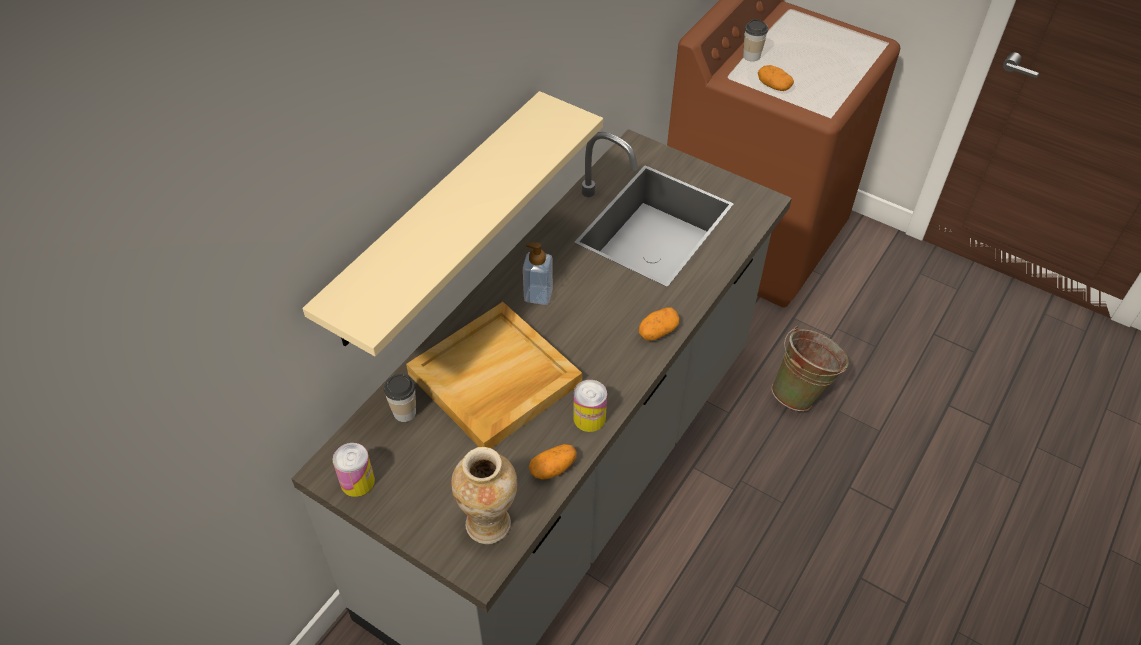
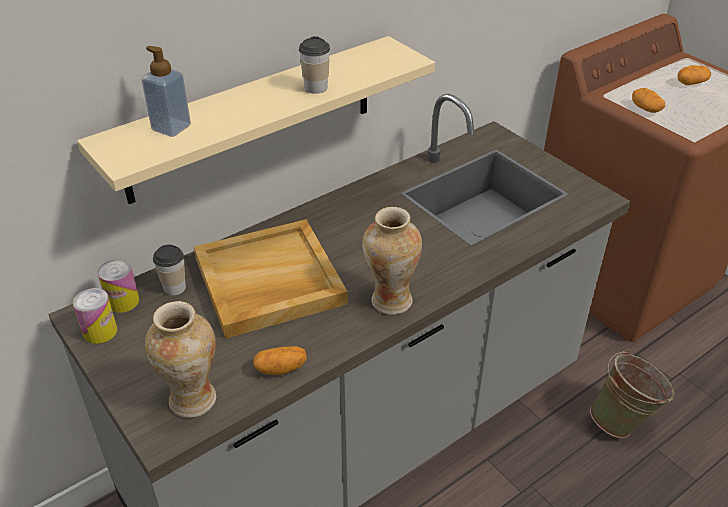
camera: 20 degrees right, 10 degrees down
(538, 295) = (345, 225): soap dispenser -> soap dispenser (171, 128)
(589, 418) = (339, 335): can -> can (123, 301)
(619, 368) = (390, 301): none -> vase
(657, 331) = (443, 279): potato -> potato (691, 83)
(751, 56) = (633, 84): cup -> cup (316, 88)

